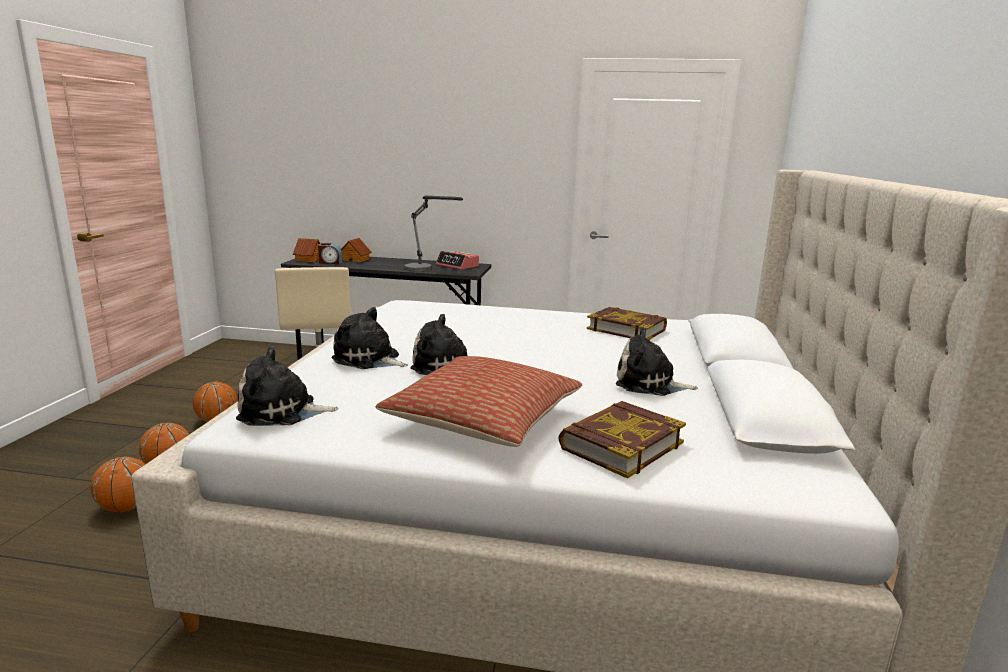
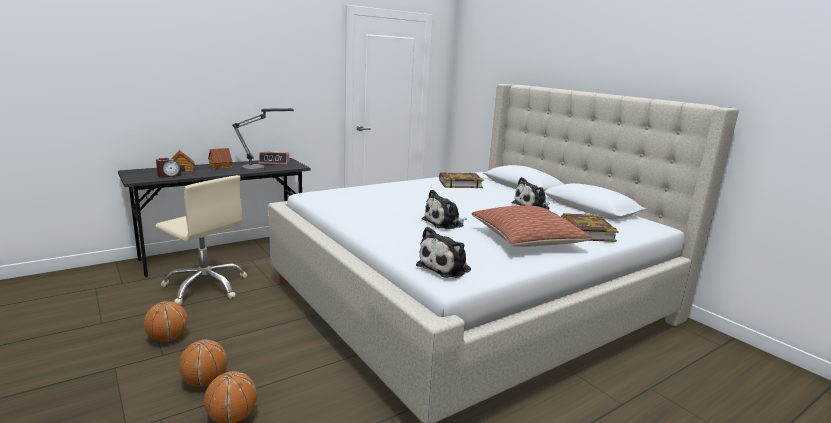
camera: 45 degrees left, 0 degrees up
(309, 259) = (139, 176): toy house -> toy house (220, 166)
(369, 359) = (400, 230): plush toy -> none

